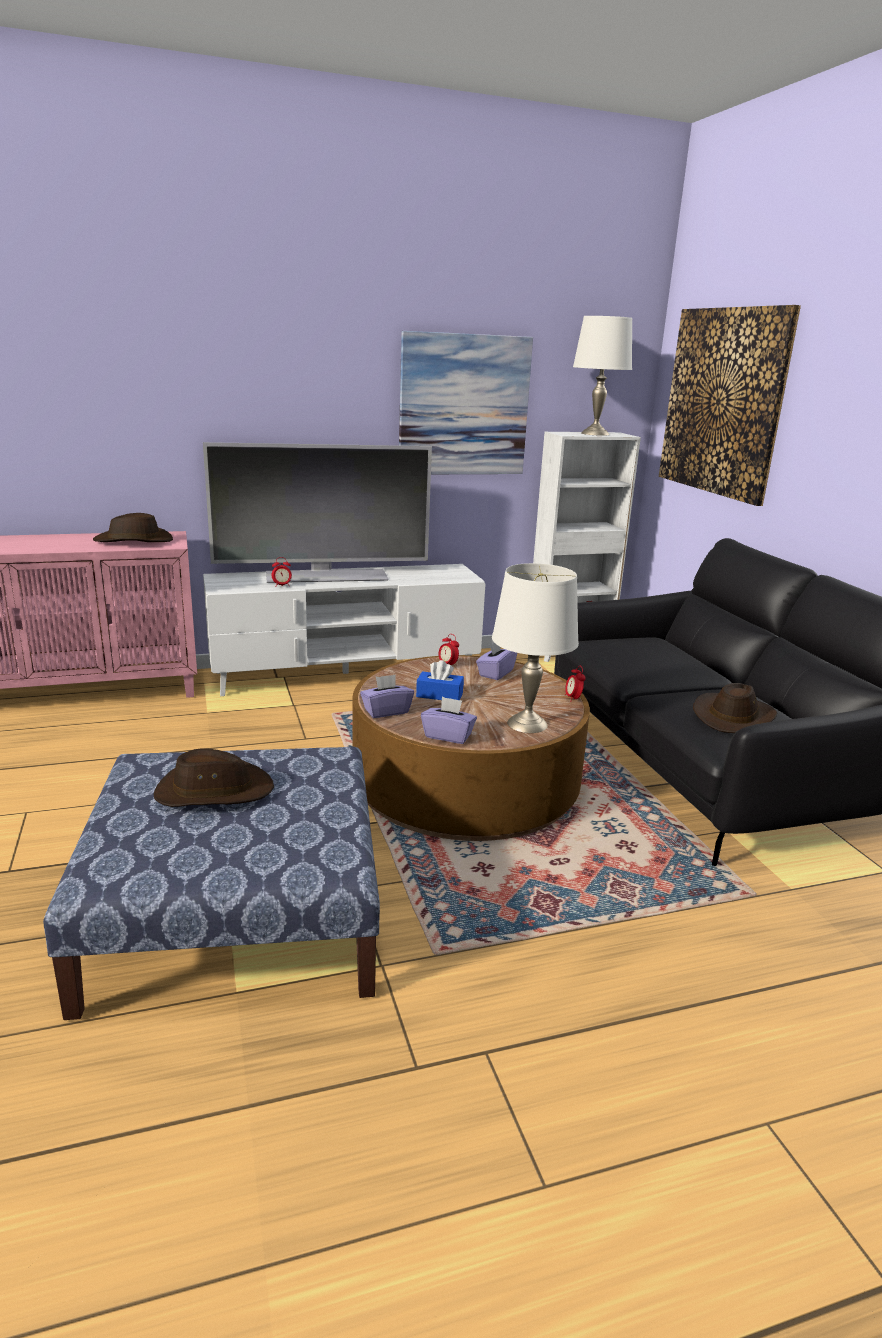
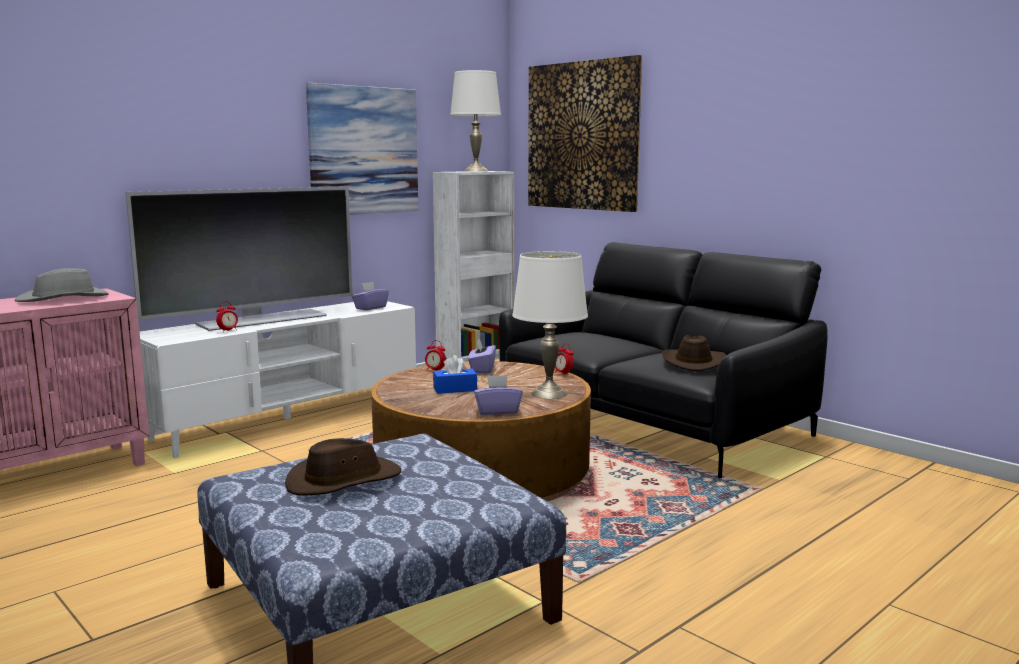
camera: 25 degrees left, 10 degrees down
(134, 541) = (64, 299): brown hat -> grey hat
(386, 711) = (424, 406): purple tissue box -> purple tissue box (370, 308)

